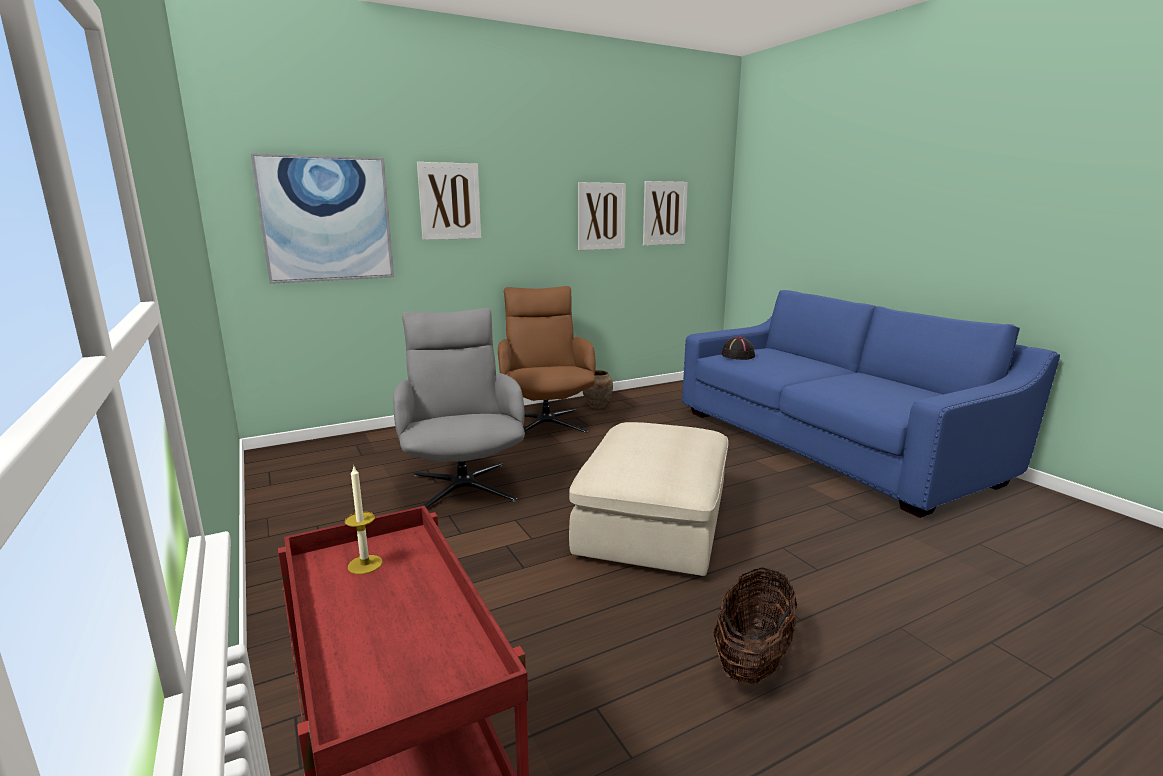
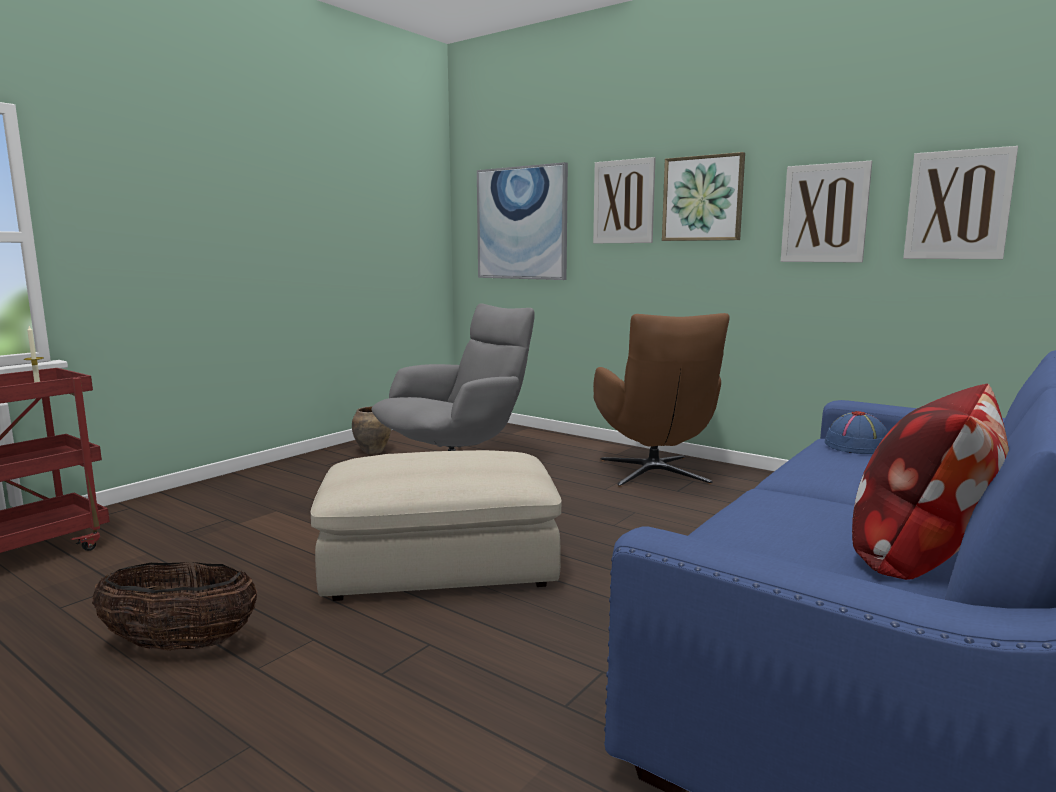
camera: 65 degrees right, 5 degrees down
(520, 202) = (703, 198): none -> picture
(546, 422) = (654, 473): brown armchair -> brown armchair turned 120 degrees clockwise
(597, 406) = (751, 483): brown vase -> brown vase (373, 451)
(737, 355) = (857, 446): black hat -> blue hat
(893, 383) = (922, 553): none -> pillow

